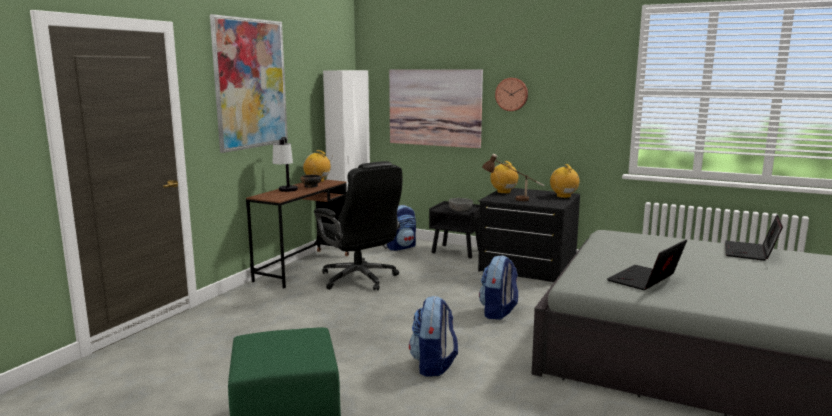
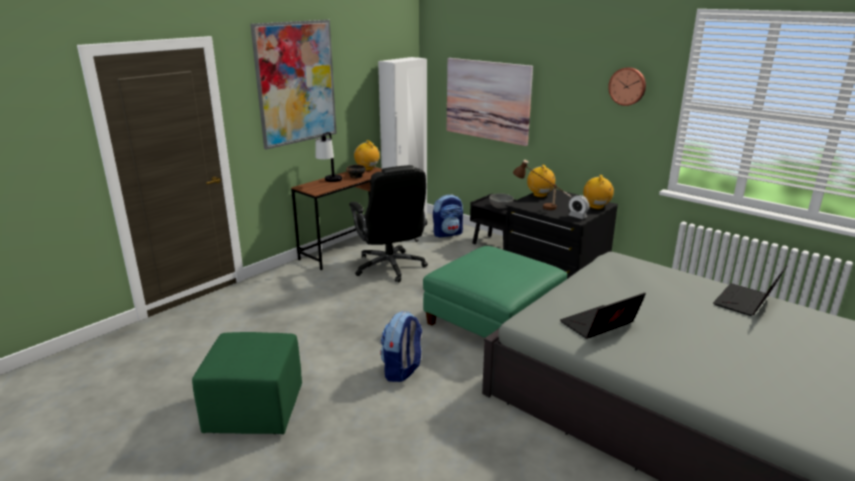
camera: 15 degrees right, 10 degrees up
(498, 312) = (494, 321): backpack -> green ottoman
(512, 94) = (559, 94): wall clock -> wall clock (627, 86)
(554, 203) = (577, 216): none -> alarm clock

